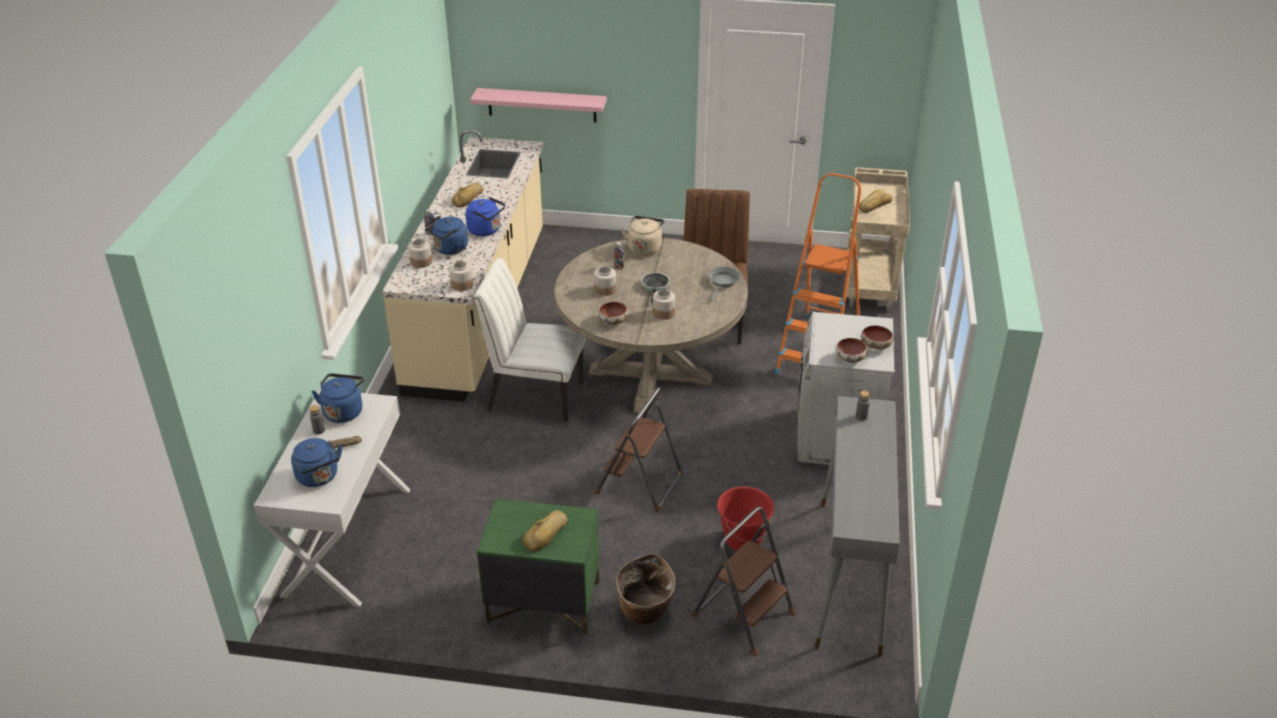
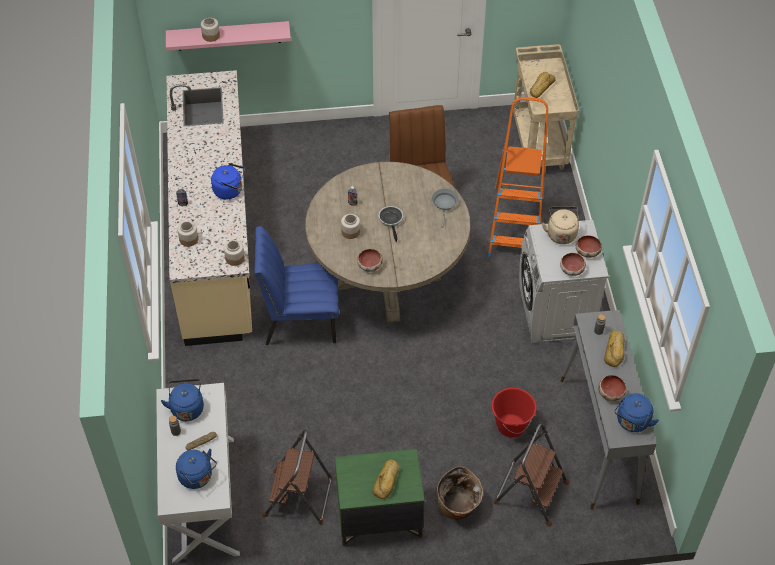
camera: 15 degrees left, 15 degrees up
(449, 249) = (207, 220): blue kettle -> blue kettle (632, 422)
(469, 198) = (199, 155): bread -> bread (615, 350)
(536, 396) = (301, 322): white chair -> blue chair
(642, 484) = (417, 391): brown step ladder -> brown step ladder (301, 497)
(644, 248) = (367, 177): beige kettle -> beige kettle (561, 233)
(663, 313) = (407, 248): jar -> jar (210, 35)
(855, 480) = (610, 393): none -> bowl

